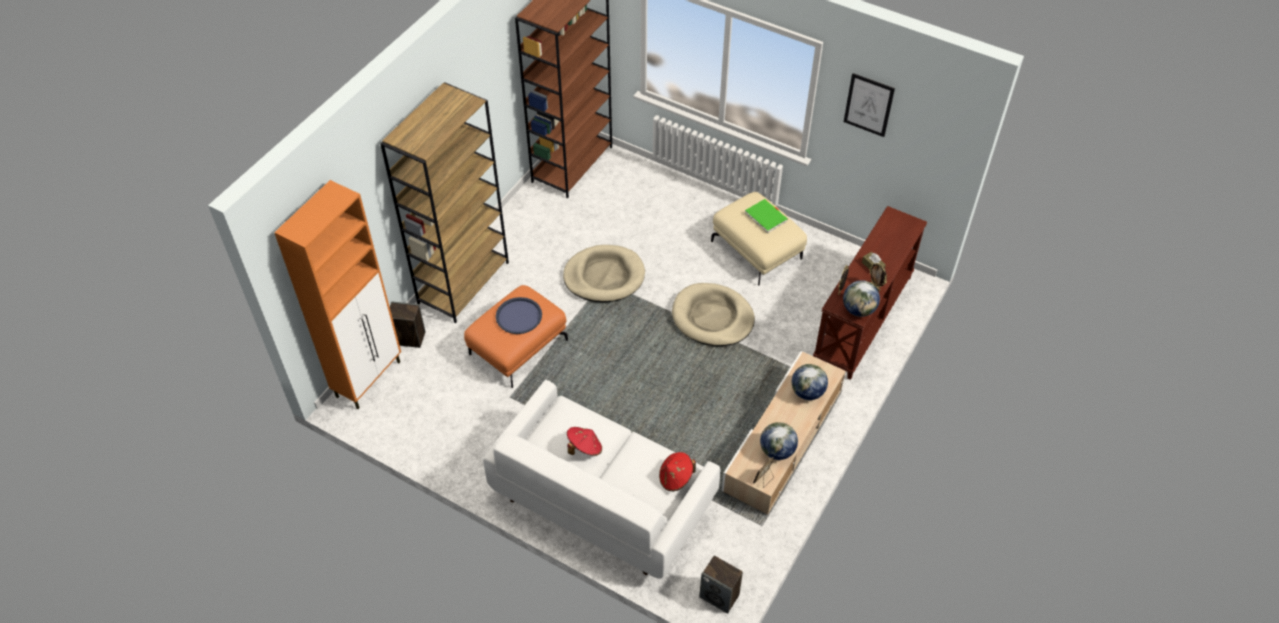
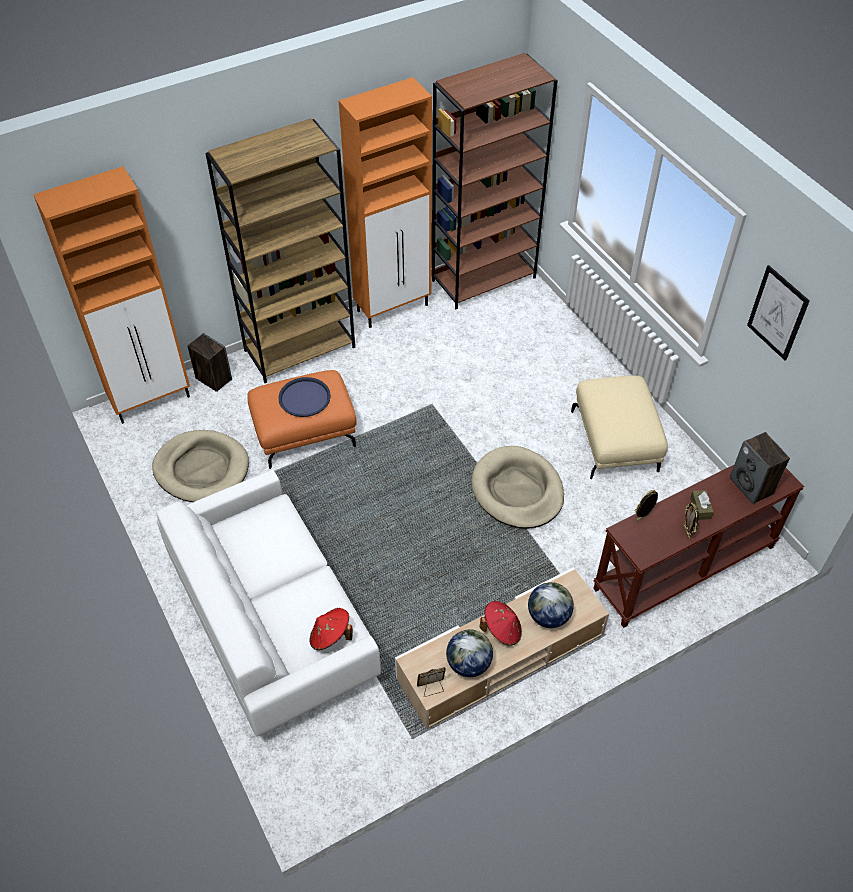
camera: 30 degrees right, 0 degrees up
(516, 217) = (393, 308): none -> orange cabinet
(584, 448) = (264, 557): red hat -> red hat (501, 630)
(604, 276) = (436, 400): beige dog bed -> beige dog bed (202, 469)
(719, 596) = (314, 790): speaker -> speaker (752, 486)
(766, 217) = (630, 407): green book -> none
(859, 310) = (648, 549): globe -> none

